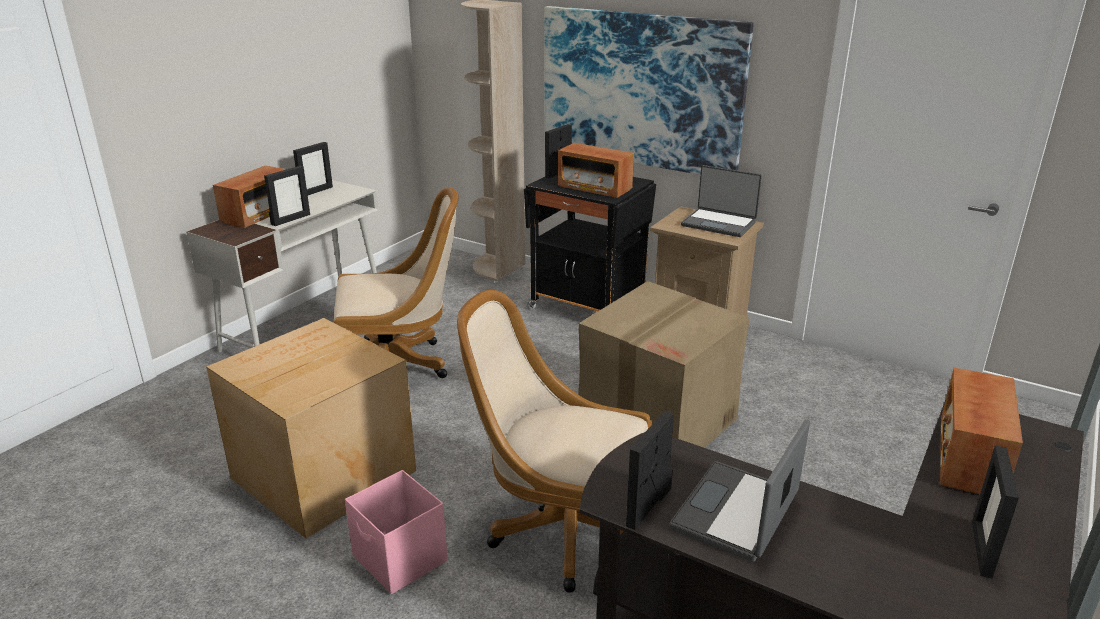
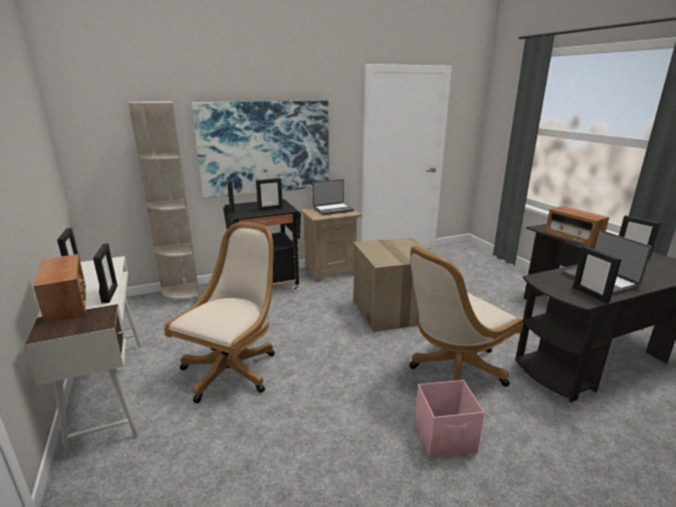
camera: 55 degrees left, 5 degrees down
(320, 474) = (325, 446): cardboard box -> none
(594, 188) = (270, 209): radio -> picture frame

